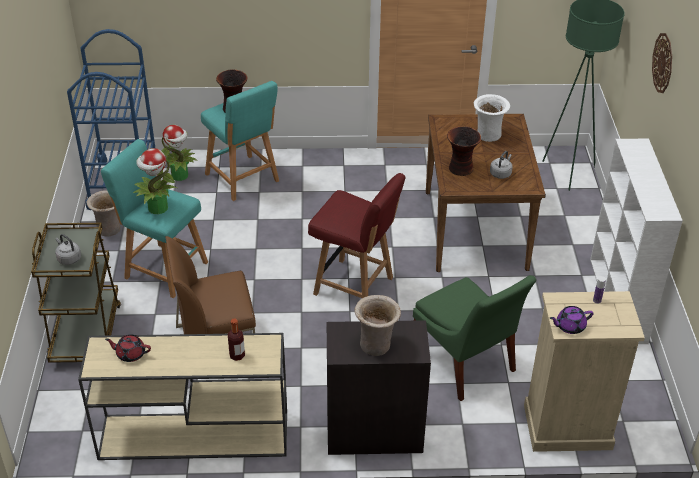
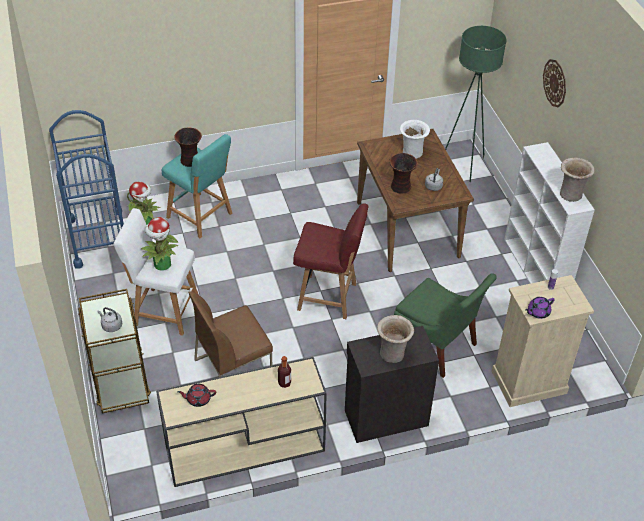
camera: 15 degrees left, 5 degrees up
(109, 229) = (102, 283): beige vase -> beige vase (570, 194)
(163, 268) = (163, 310): turquoise stool -> white stool

